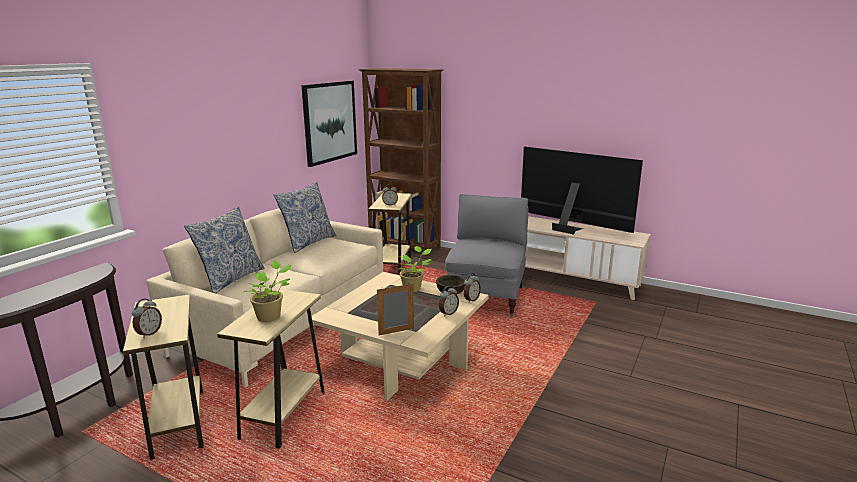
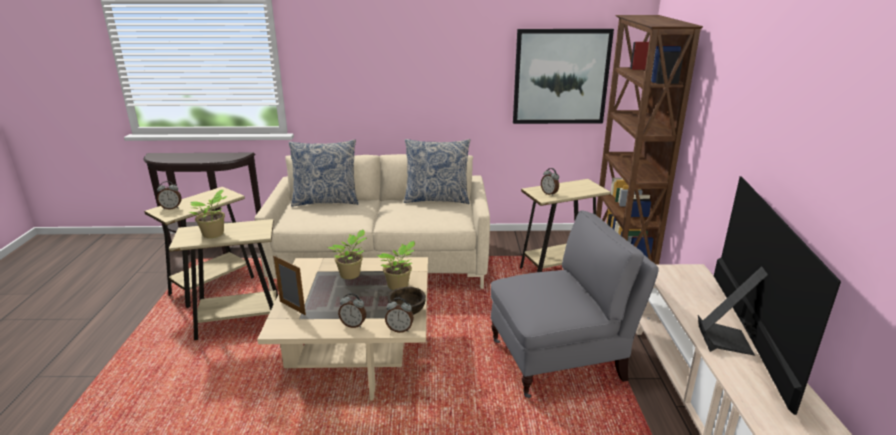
camera: 60 degrees right, 5 degrees up
(373, 301) = (351, 275): none -> potted plant

